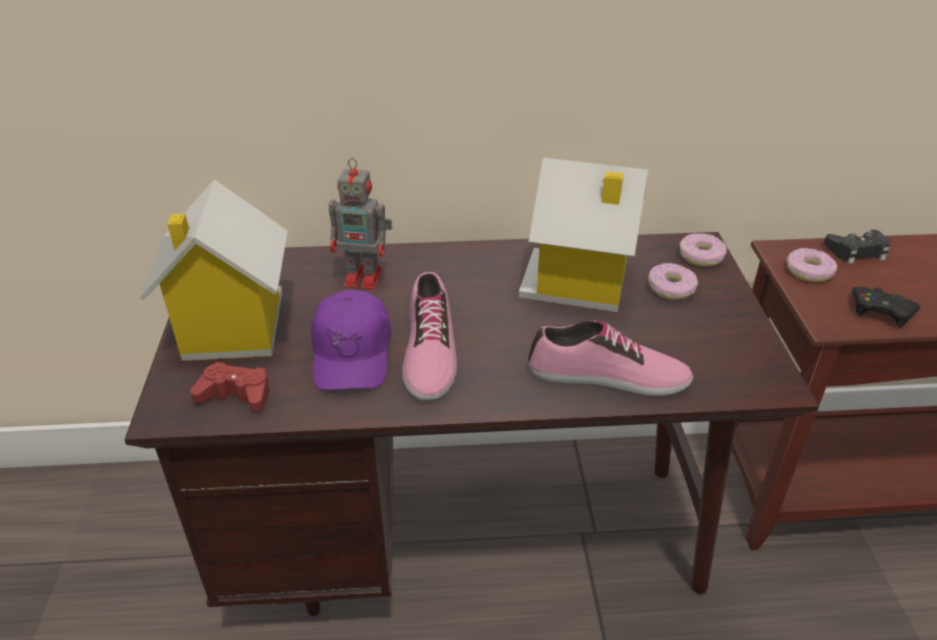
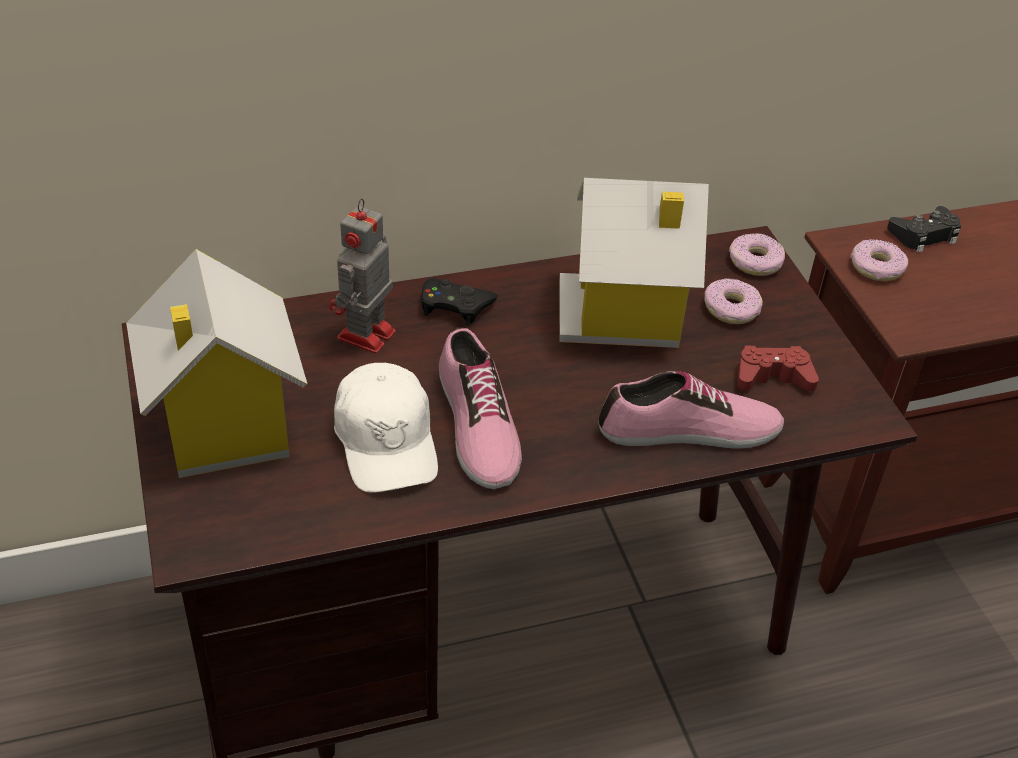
camera: 15 degrees left, 5 degrees up
(235, 394) = (266, 512): red game controller -> red game controller (772, 377)
(352, 353) = (386, 441): purple cap -> white cap
(366, 278) = (365, 337): toy robot -> toy robot turned 120 degrees clockwise
(881, 311) = (961, 310): black game controller -> black game controller (455, 306)

